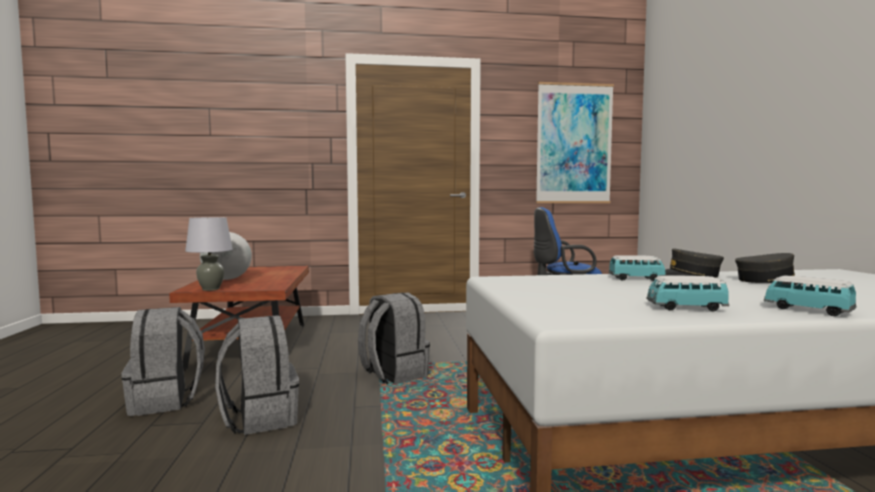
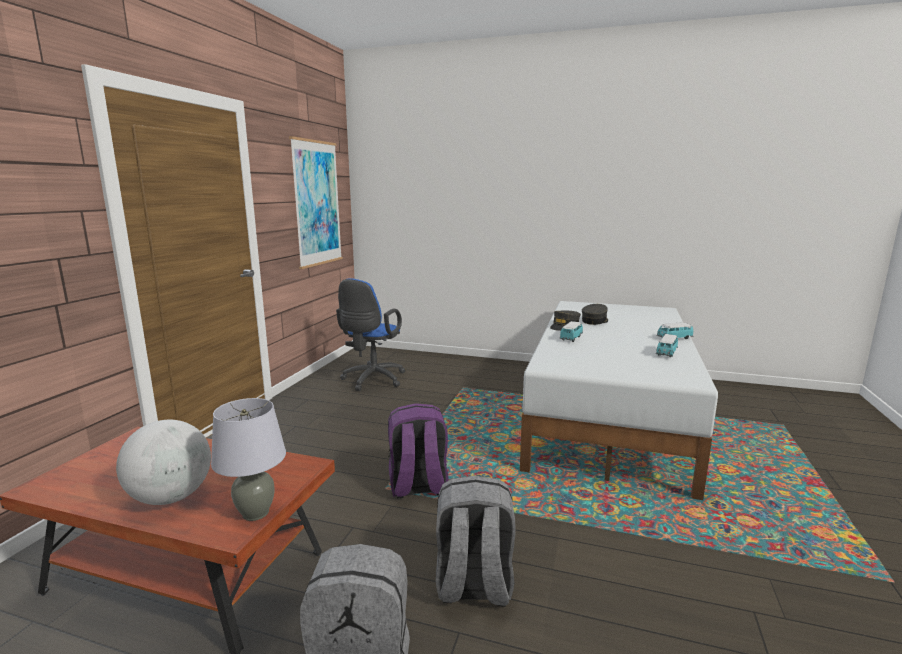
camera: 65 degrees left, 10 degrees up
(393, 375) = (418, 486): grey backpack -> purple backpack

